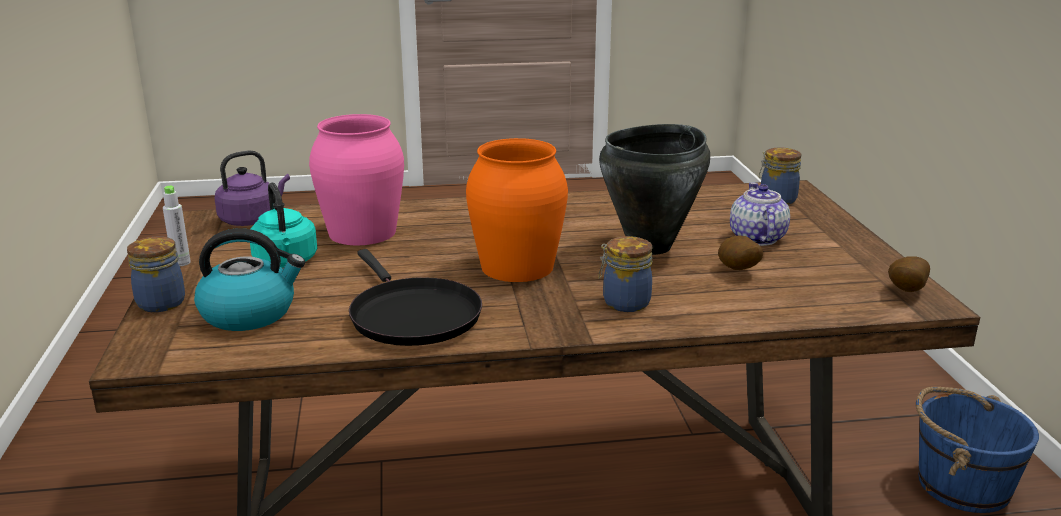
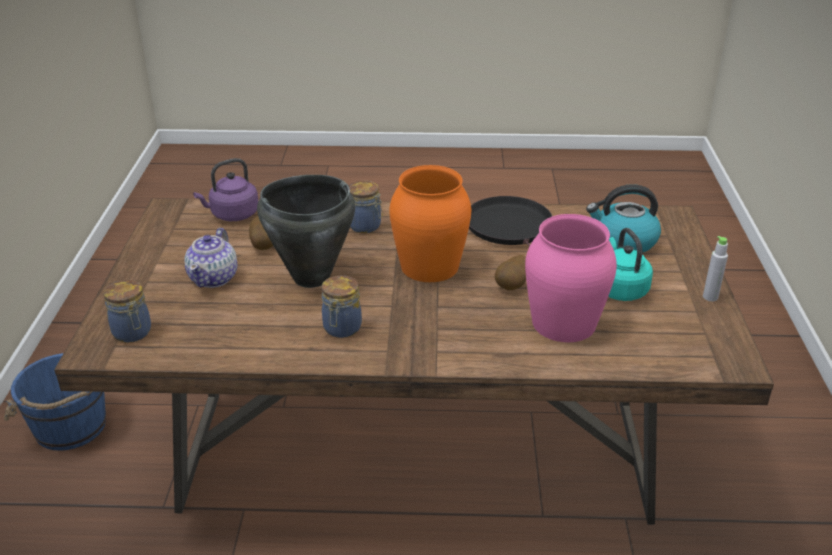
camera: 170 degrees left, 10 degrees up
(162, 302) = (693, 256): jar -> jar (341, 329)
(252, 219) = (683, 355): purple kettle -> purple kettle (232, 215)
(904, 291) = (170, 218): potato -> potato (512, 286)

